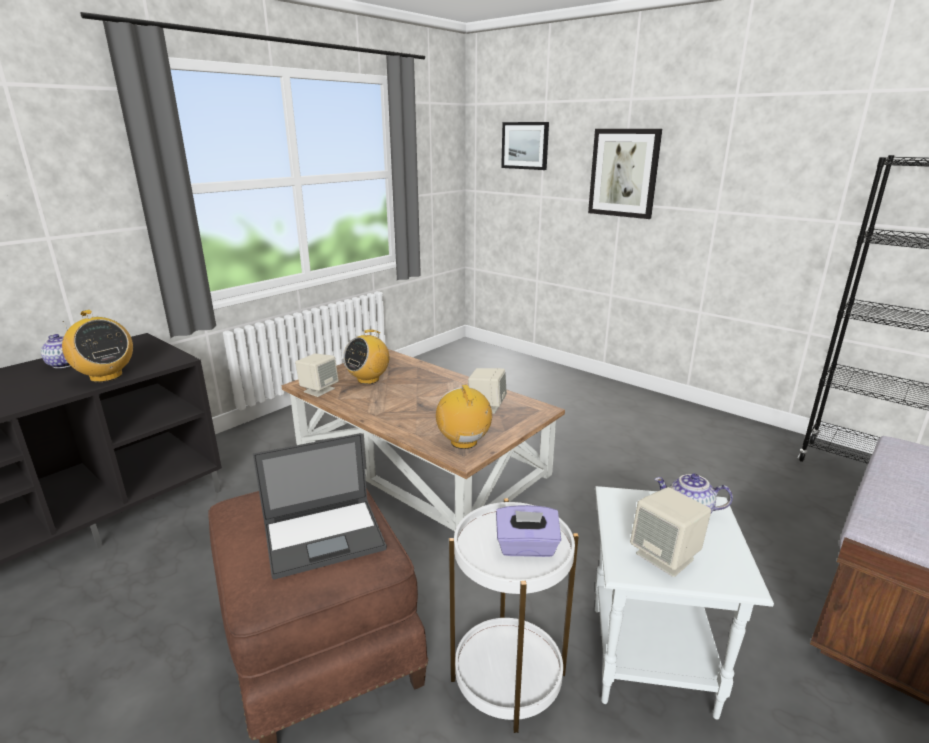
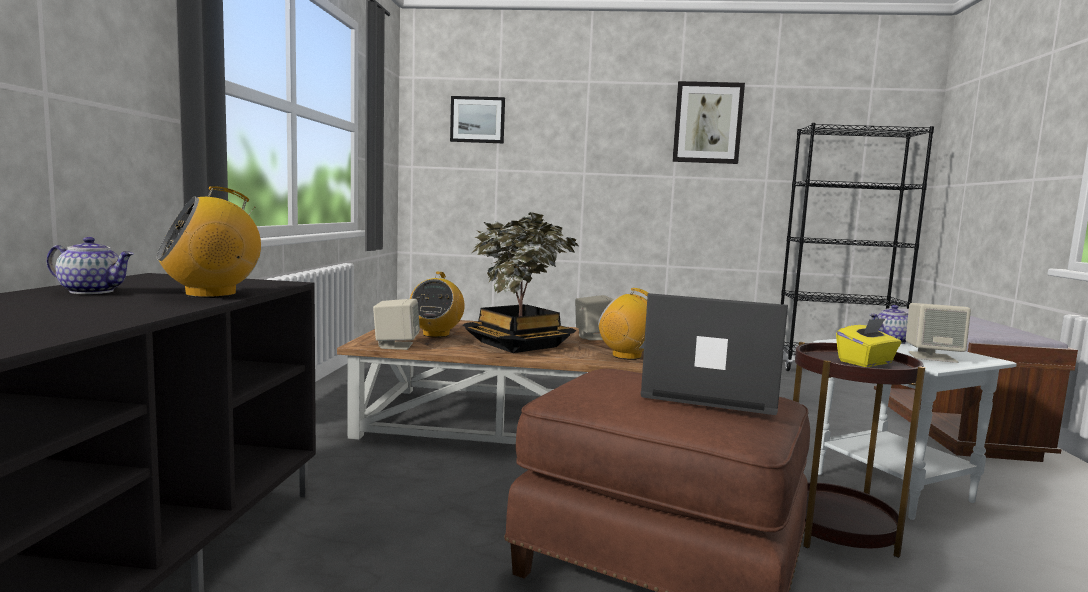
camera: 35 degrees left, 15 degrees down
(106, 376) = (212, 294): radio -> radio turned 135 degrees clockwise
(325, 536) = (707, 392): laptop -> laptop turned 105 degrees counterclockwise
(405, 405) = (519, 344): none -> potted plant
(508, 677) = (837, 530): white side table -> brown side table
(526, 547) = (866, 362): purple tissue box -> yellow tissue box
(624, 173) = (587, 145): picture -> picture (707, 123)

